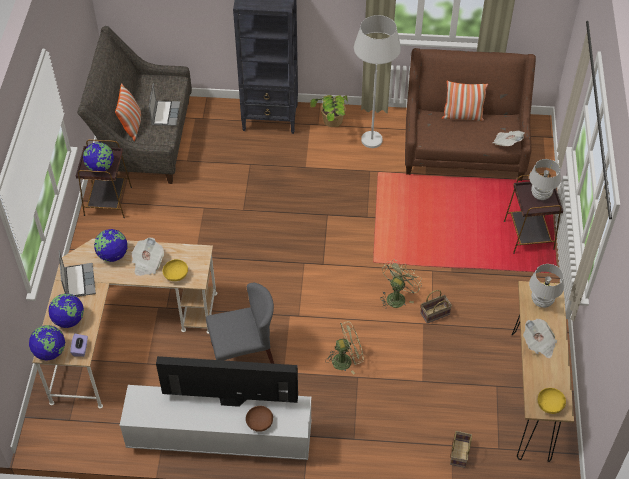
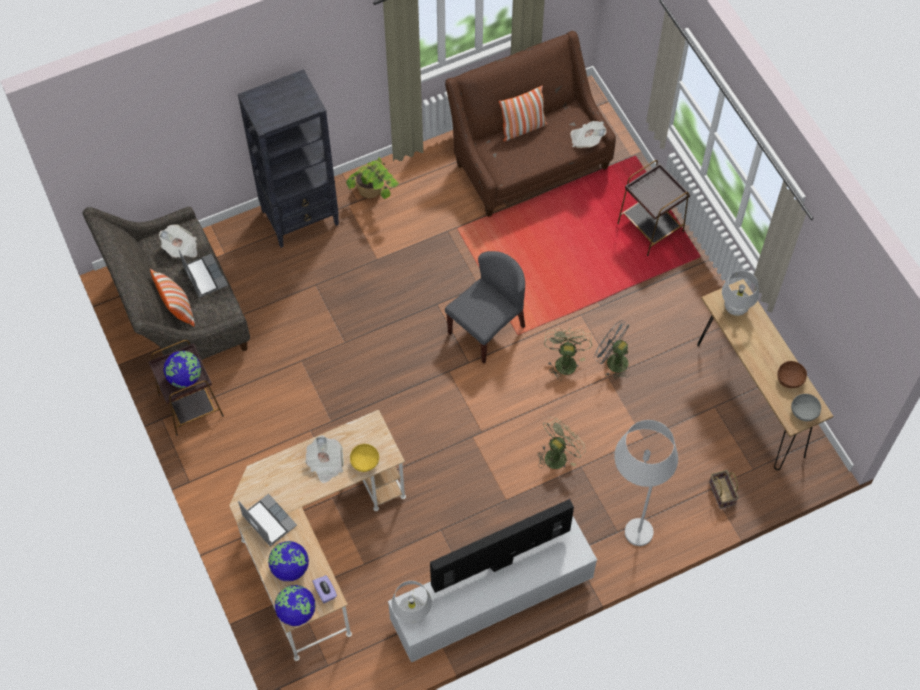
camera: 30 degrees left, 10 degrees up
(113, 255) = (283, 474): globe -> none
(243, 356) = (455, 503): grey chair -> grey chair (486, 329)
(260, 423) = (543, 569): brown bowl -> brown bowl (790, 379)
(372, 131) = (420, 182): white floor lamp -> white floor lamp (631, 519)
(434, 314) = (612, 361): basket -> grey fan
(538, 344) = (758, 354): newspaper -> newspaper (181, 248)
(540, 195) = (658, 187): white table lamp -> white table lamp (412, 614)
(550, 405) = (804, 411): yellow bowl -> grey bowl

